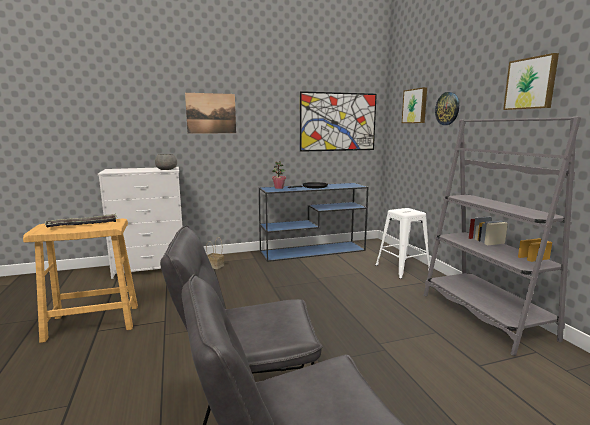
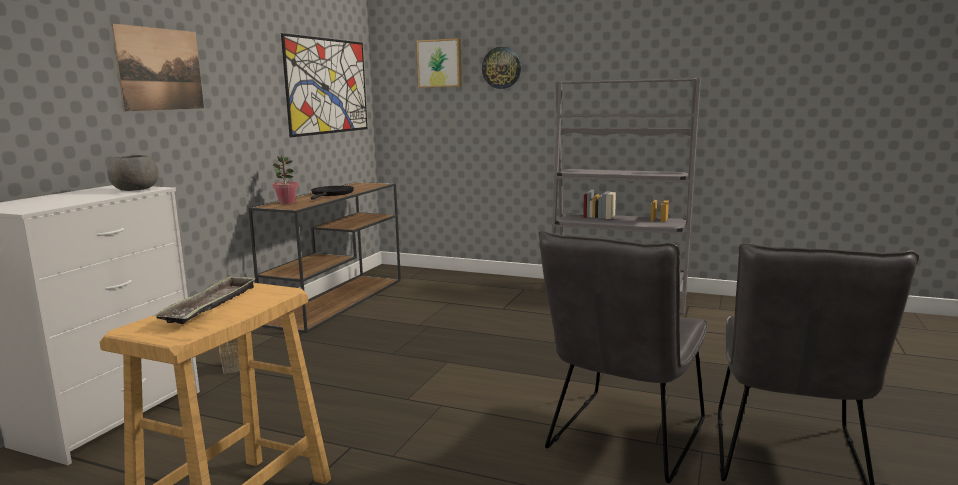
camera: 50 degrees left, 0 degrees up
(313, 251) = (338, 300): blue console table -> brown console table
(402, 268) = (478, 284): white stool -> none
(531, 83) = (617, 43): picture -> none

